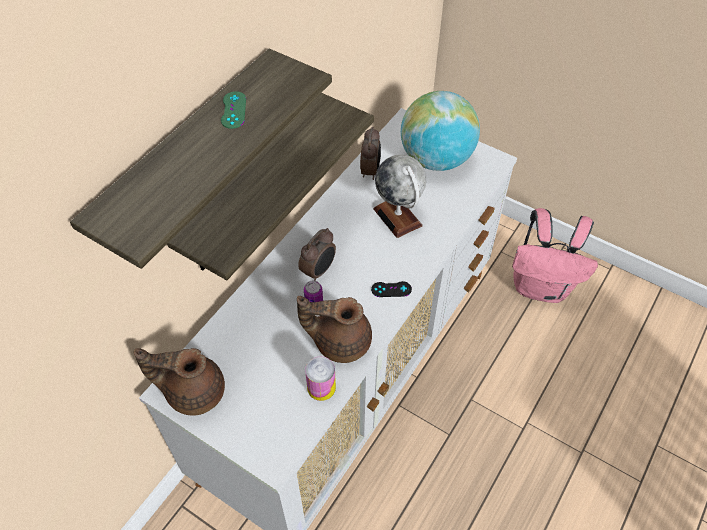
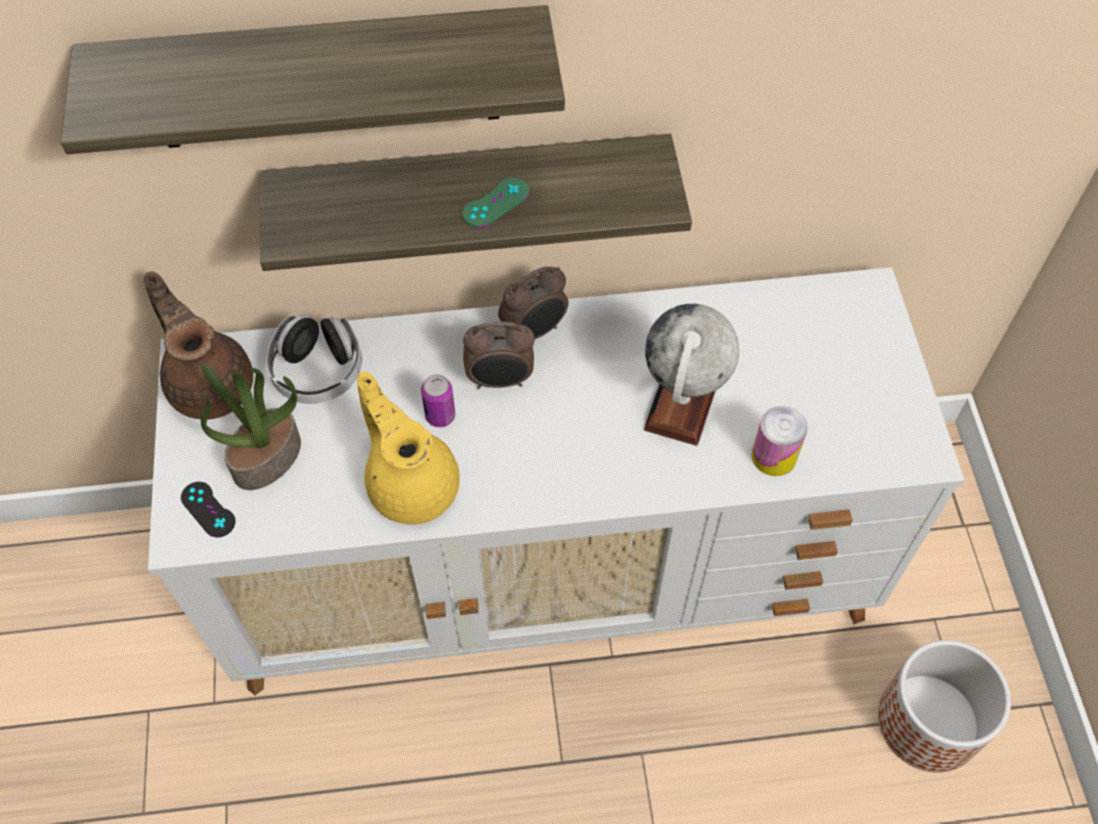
camera: 50 degrees right, 5 degrees up
(233, 110) = (390, 51): green game controller -> green game controller (496, 203)
(237, 339) = (318, 372): none -> headphones
(264, 393) = (267, 457): none -> potted plant
(321, 387) = (326, 513): can -> can (774, 456)
(339, 341) = (412, 483): brown teapot -> yellow teapot
(370, 171) = (730, 315): alarm clock -> alarm clock (535, 332)
(391, 289) = (549, 484): black game controller -> black game controller (208, 509)
(436, 159) = (841, 378): globe -> none
(541, 287) = (929, 722): pink backpack -> planter

